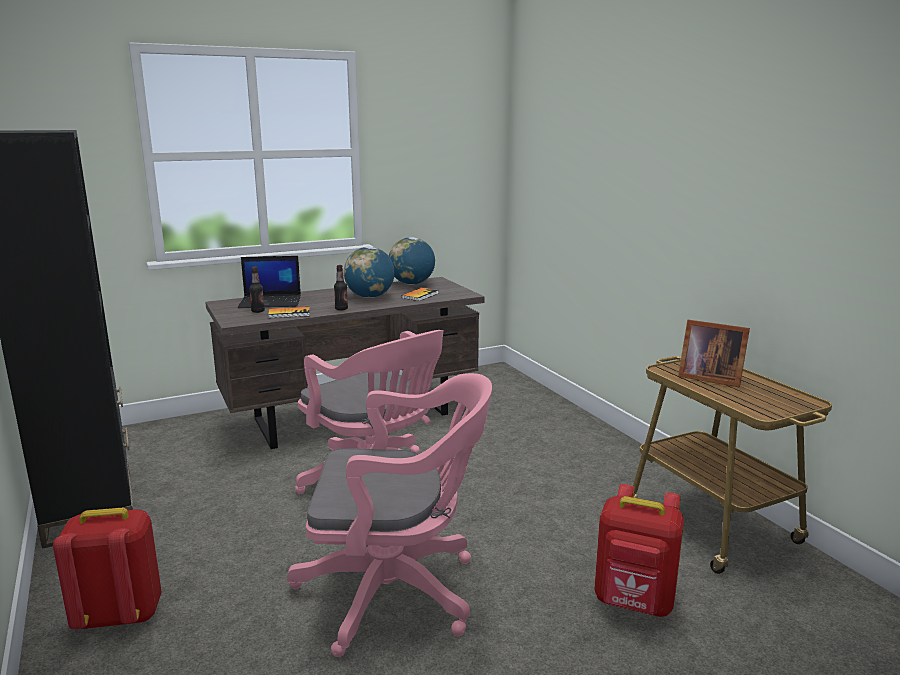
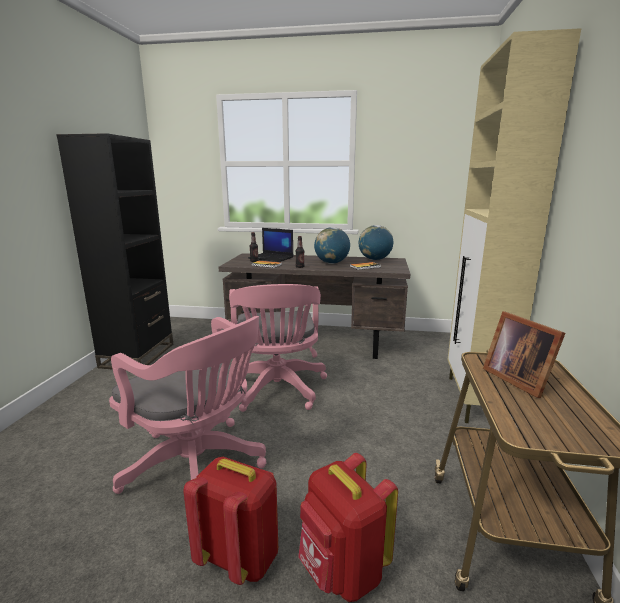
camera: 35 degrees right, 0 degrees up
(119, 615) = (74, 415): red backpack -> red backpack (240, 557)
(586, 428) = (474, 400): none -> beige cabinet

